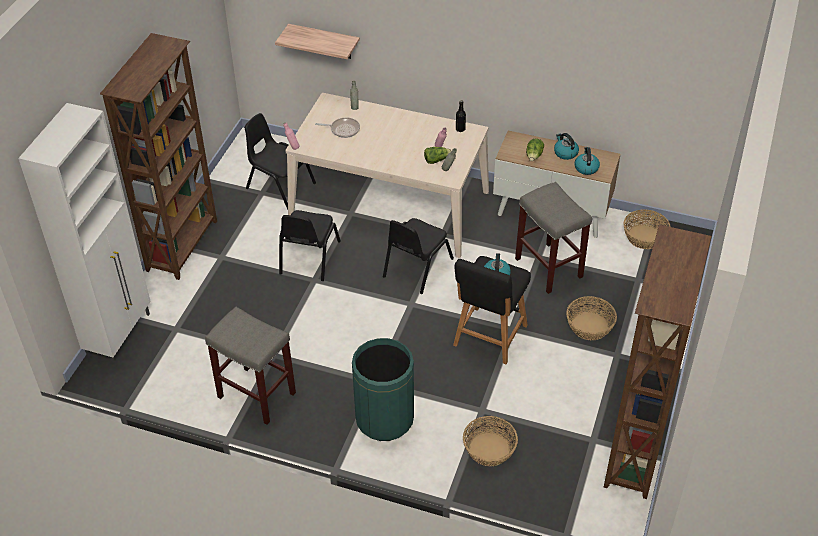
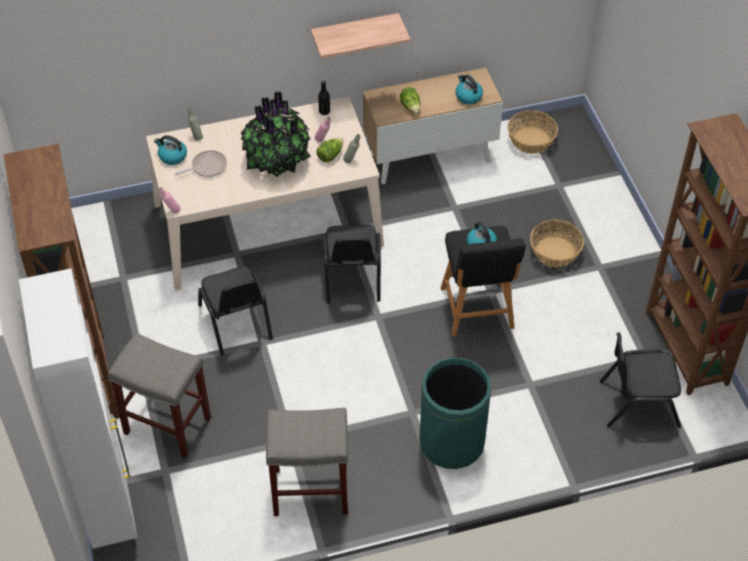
camera: 35 degrees left, 5 degrees up
(280, 186) = (136, 261): black chair -> black chair (638, 402)
(324, 41) = (133, 78): shelf -> shelf (355, 33)
(396, 146) = (277, 160): none -> potted plant
(489, 449) = (567, 417): basket -> none
(549, 268) = (474, 214): grey stool -> grey stool (169, 425)
(565, 153) = (436, 90): kettle -> kettle (172, 156)

